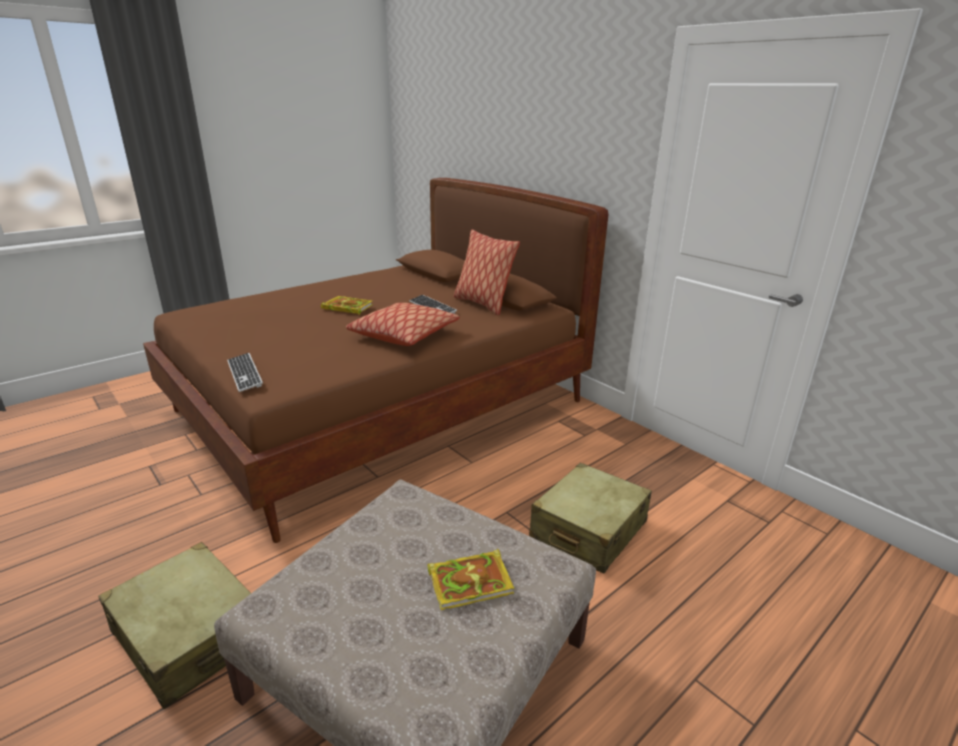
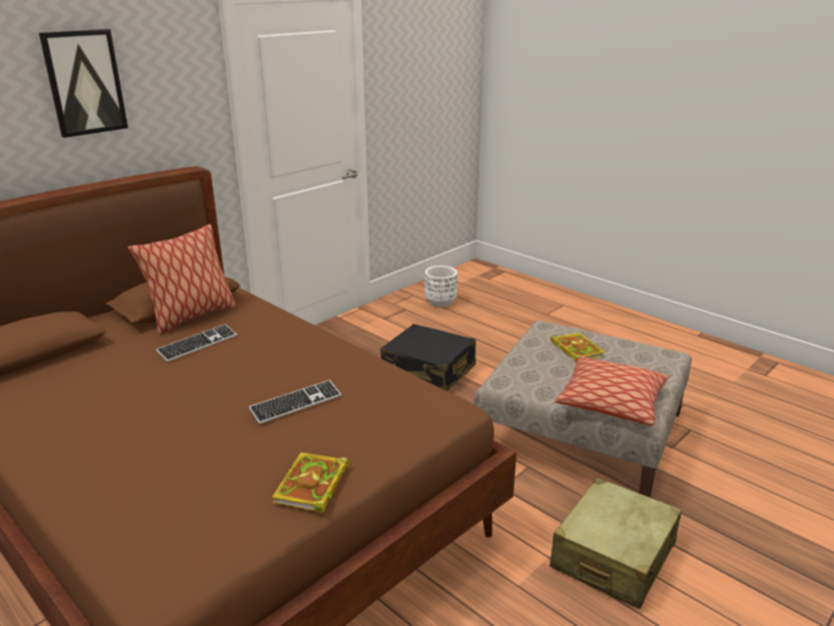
camera: 95 degrees left, 0 degrees up
(244, 373) = (416, 432): keyboard -> keyboard (296, 403)
(346, 307) = (190, 401): book -> book (312, 486)
(404, 335) = (292, 353): pillow -> pillow (610, 402)
(551, 112) = (84, 82): none -> picture
(588, 530) = (429, 370): beige suitcase -> black suitcase
(816, 563) = (440, 302): none -> white planter

